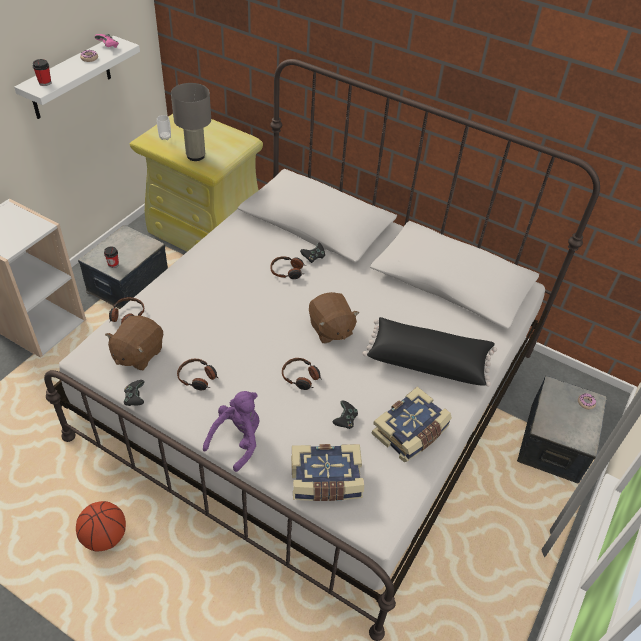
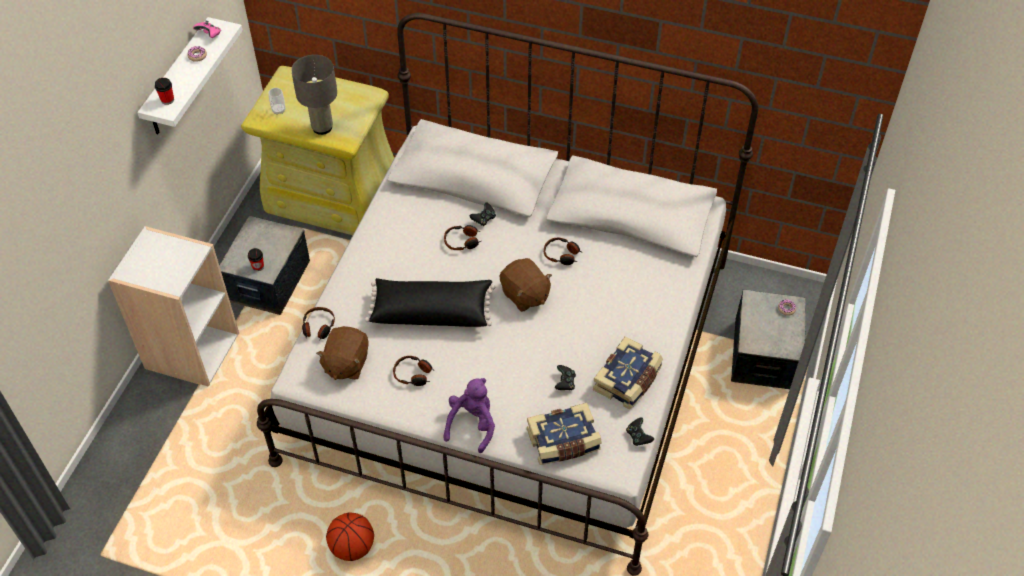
camera: 10 degrees left, 5 degrees up
(135, 398) = (362, 408): black game controller -> black game controller (638, 436)
(301, 377) = (511, 351): headphones -> headphones (562, 255)
(428, 360) = (627, 306): black pillow -> black pillow (431, 311)

